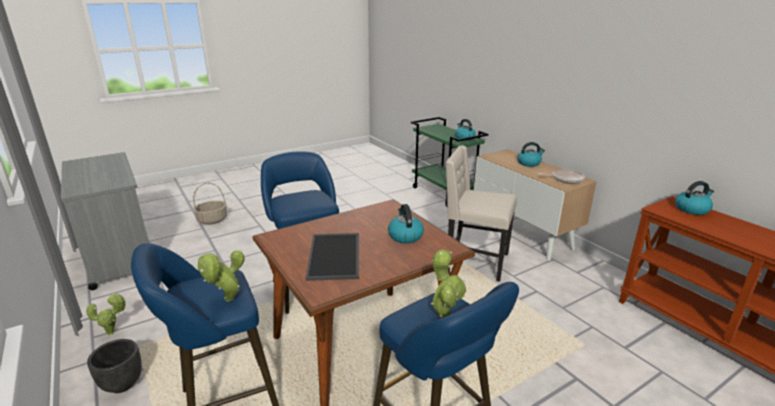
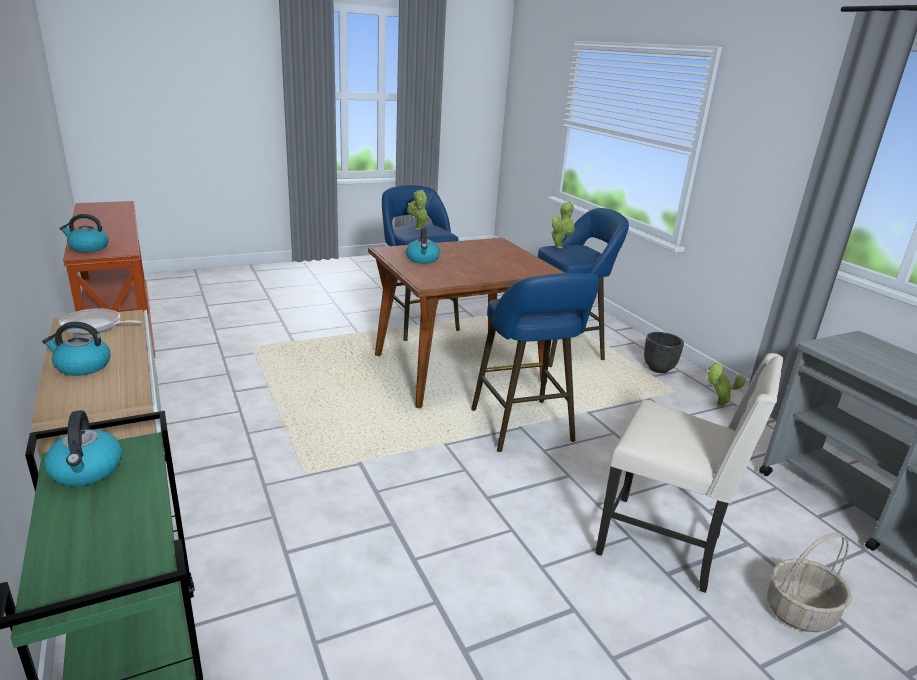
camera: 175 degrees left, 0 degrees up
(335, 256) = (488, 254): tray -> none
(474, 261) = (272, 436): beige chair -> beige chair (662, 544)

